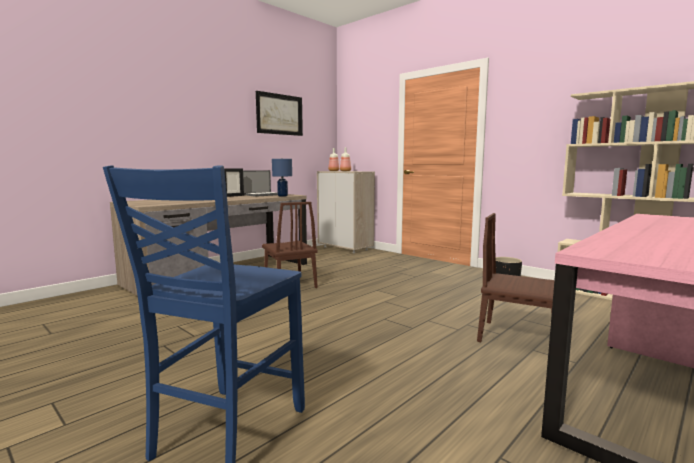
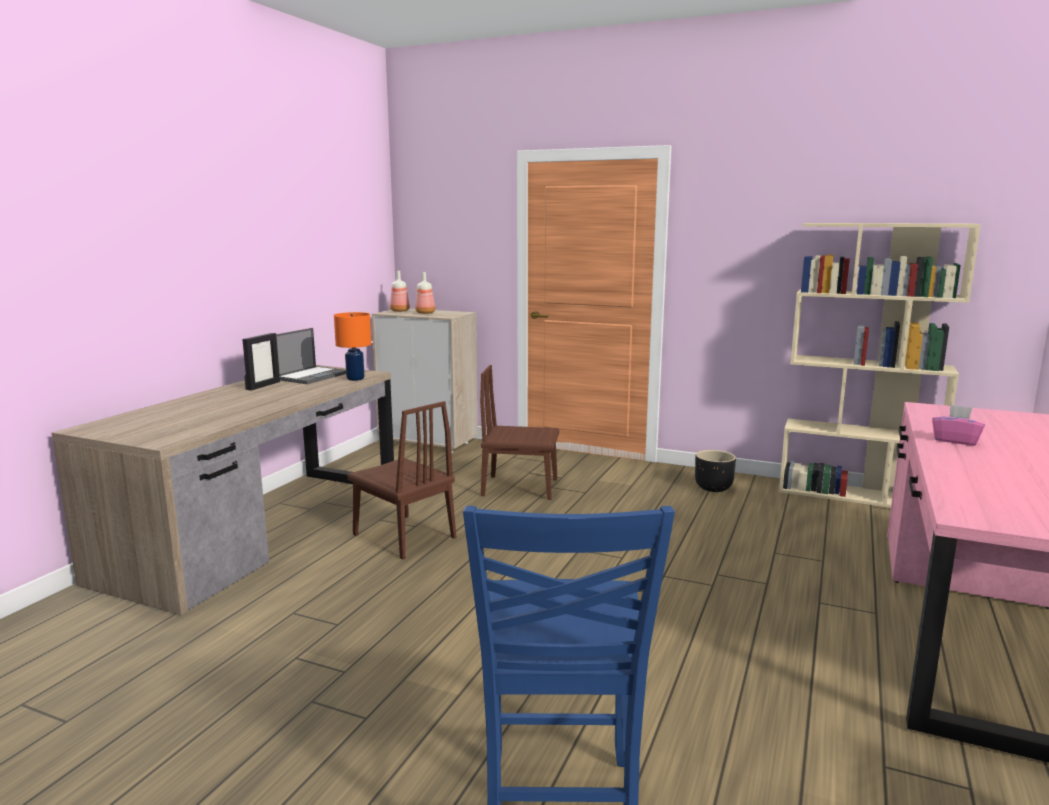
camera: 20 degrees left, 5 degrees up
(279, 114) = (310, 219): picture -> none
(283, 196) = (356, 379): blue table lamp -> orange table lamp
(518, 338) = (791, 586): brown chair -> brown chair (520, 487)
(650, 226) = (955, 440): none -> pink tissue box

